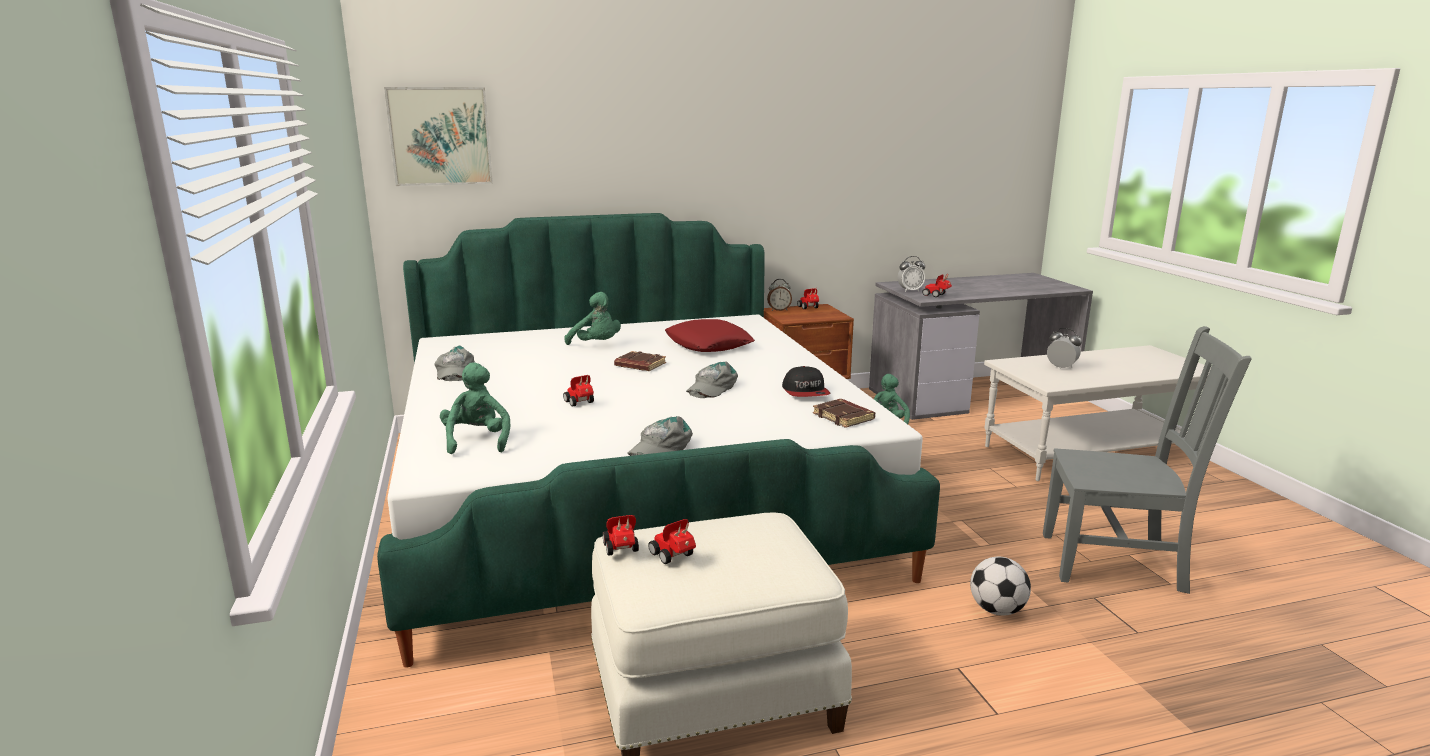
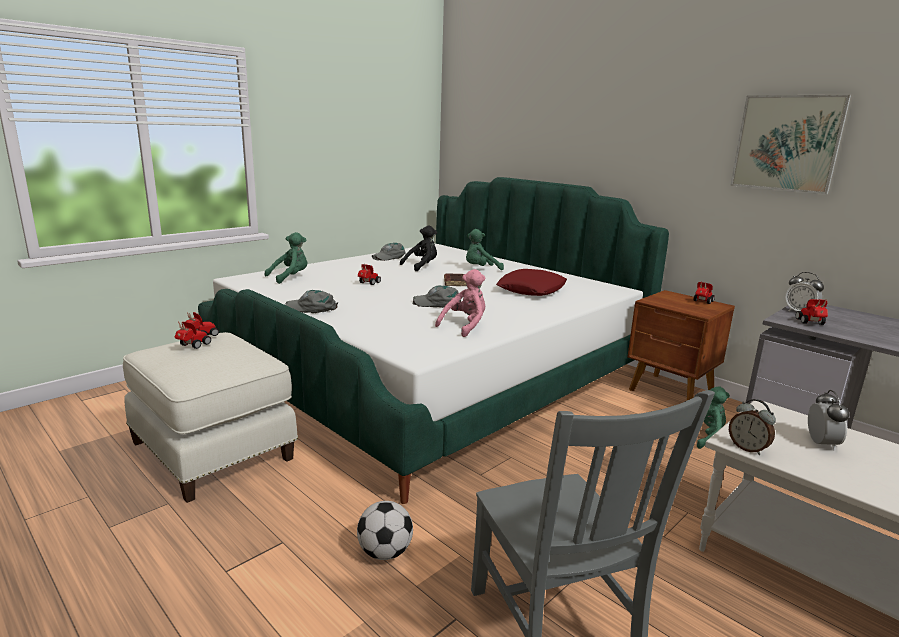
camera: 60 degrees right, 0 degrees up
(440, 136) = (474, 118): picture -> picture (787, 143)
(537, 365) = (422, 266): none -> black plush toy
(596, 345) = (481, 269): green plush toy -> green plush toy turned 60 degrees clockwise
(779, 310) = (672, 295): alarm clock -> alarm clock (747, 448)
(806, 392) = (465, 326): cap -> pink plush toy
(844, 417) = (423, 343): brown book -> none

